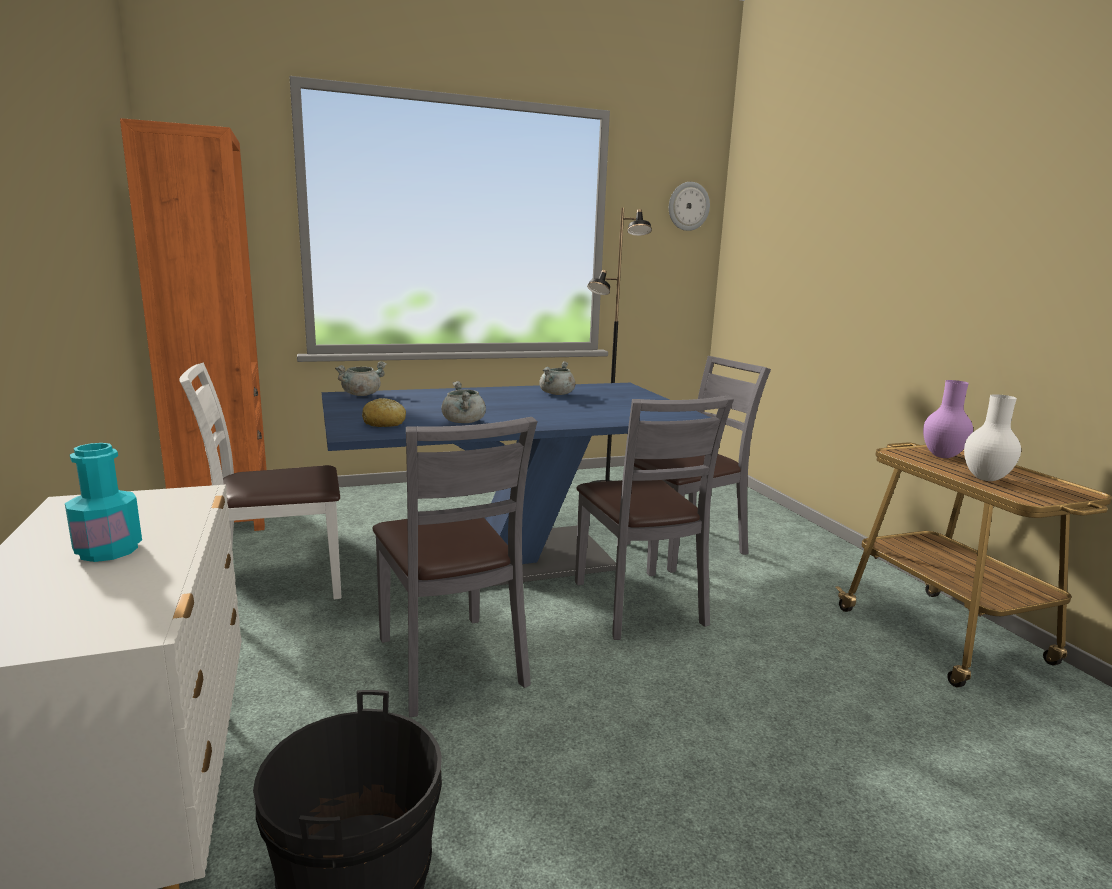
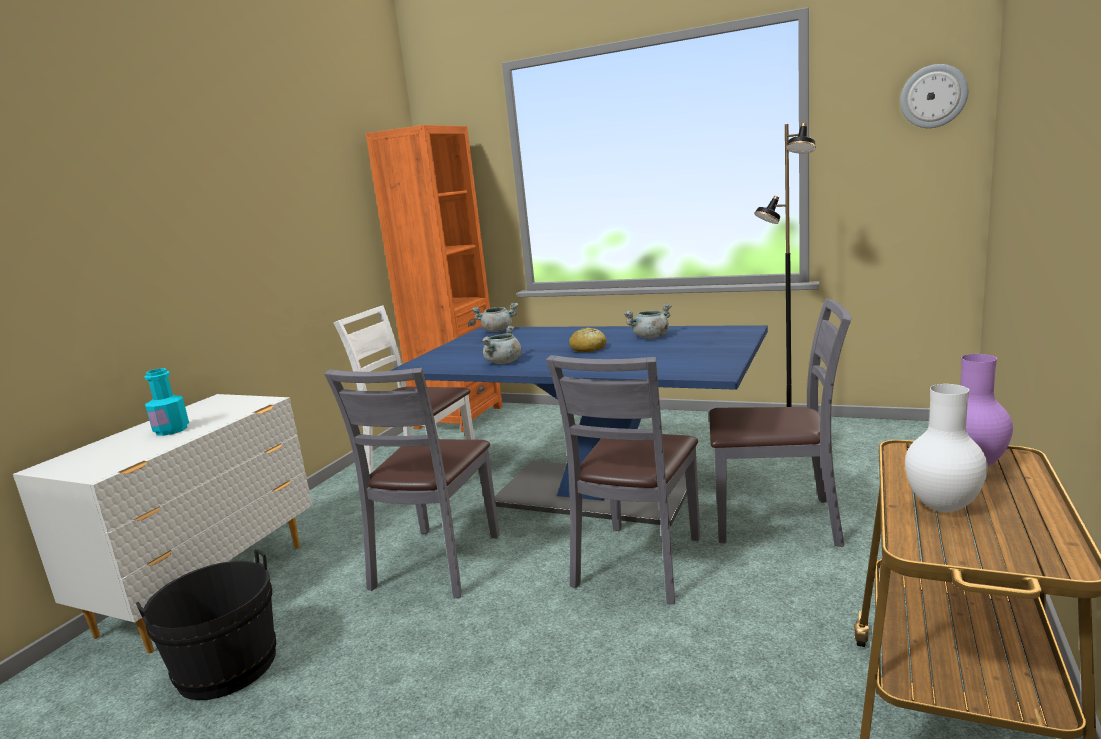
camera: 45 degrees right, 0 degrees up
(384, 423) = (451, 359): bread -> bread (588, 349)

